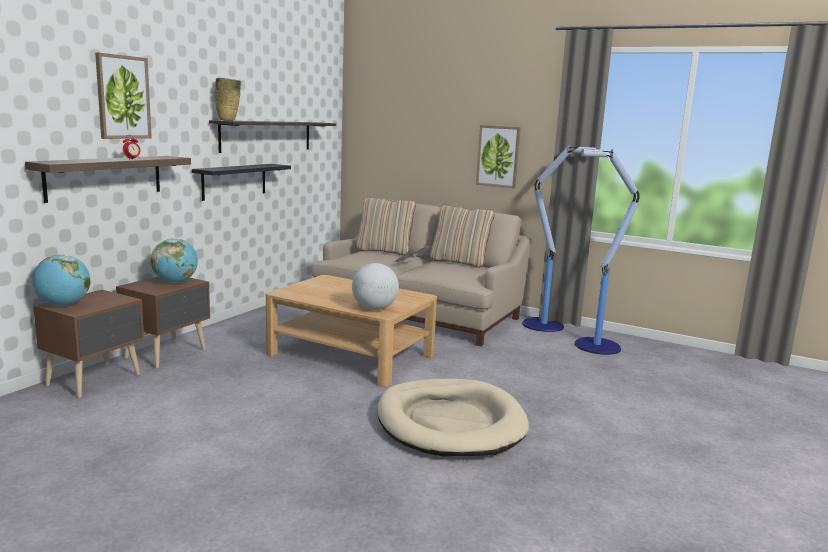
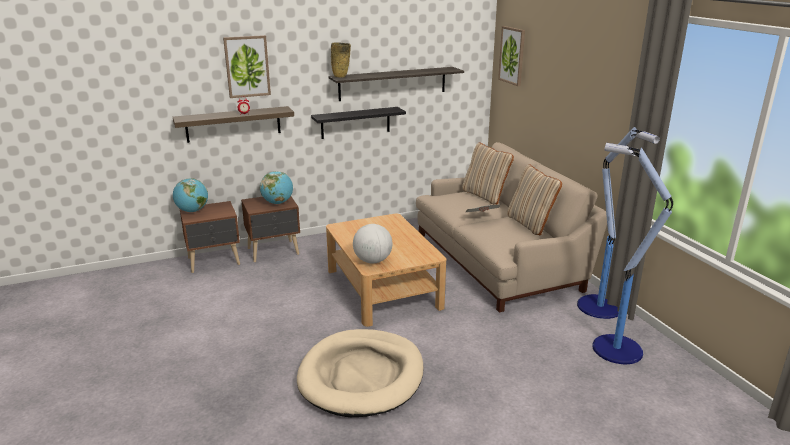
camera: 40 degrees right, 10 degrees up
(498, 156) = (593, 122): picture -> picture (512, 55)

